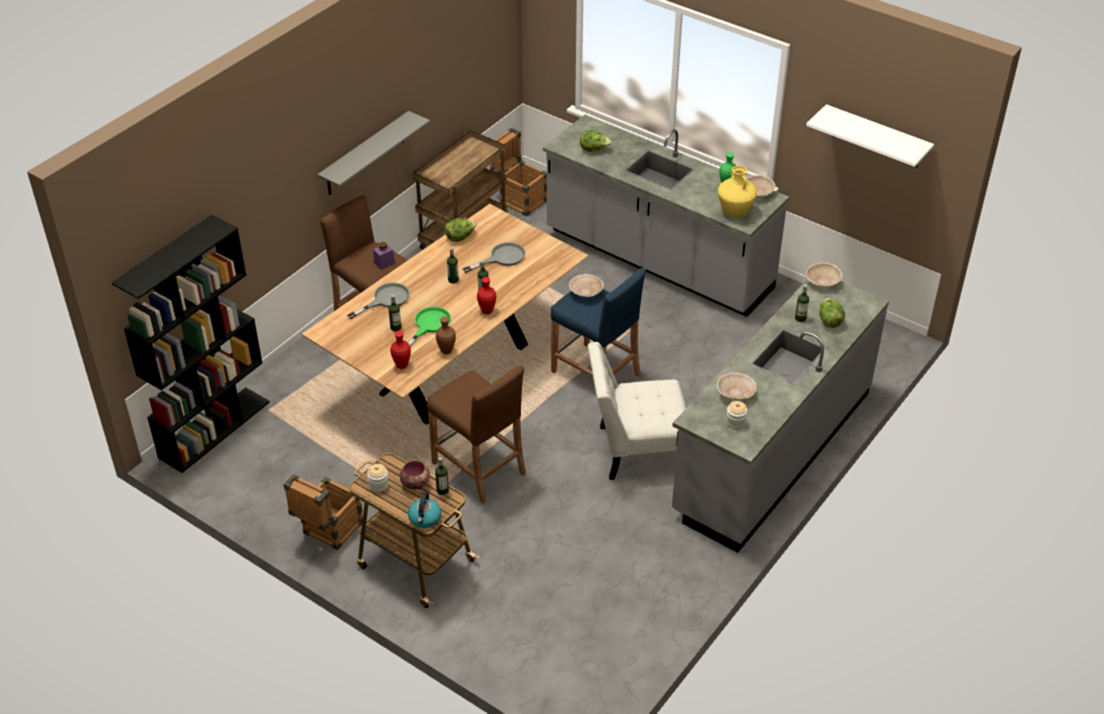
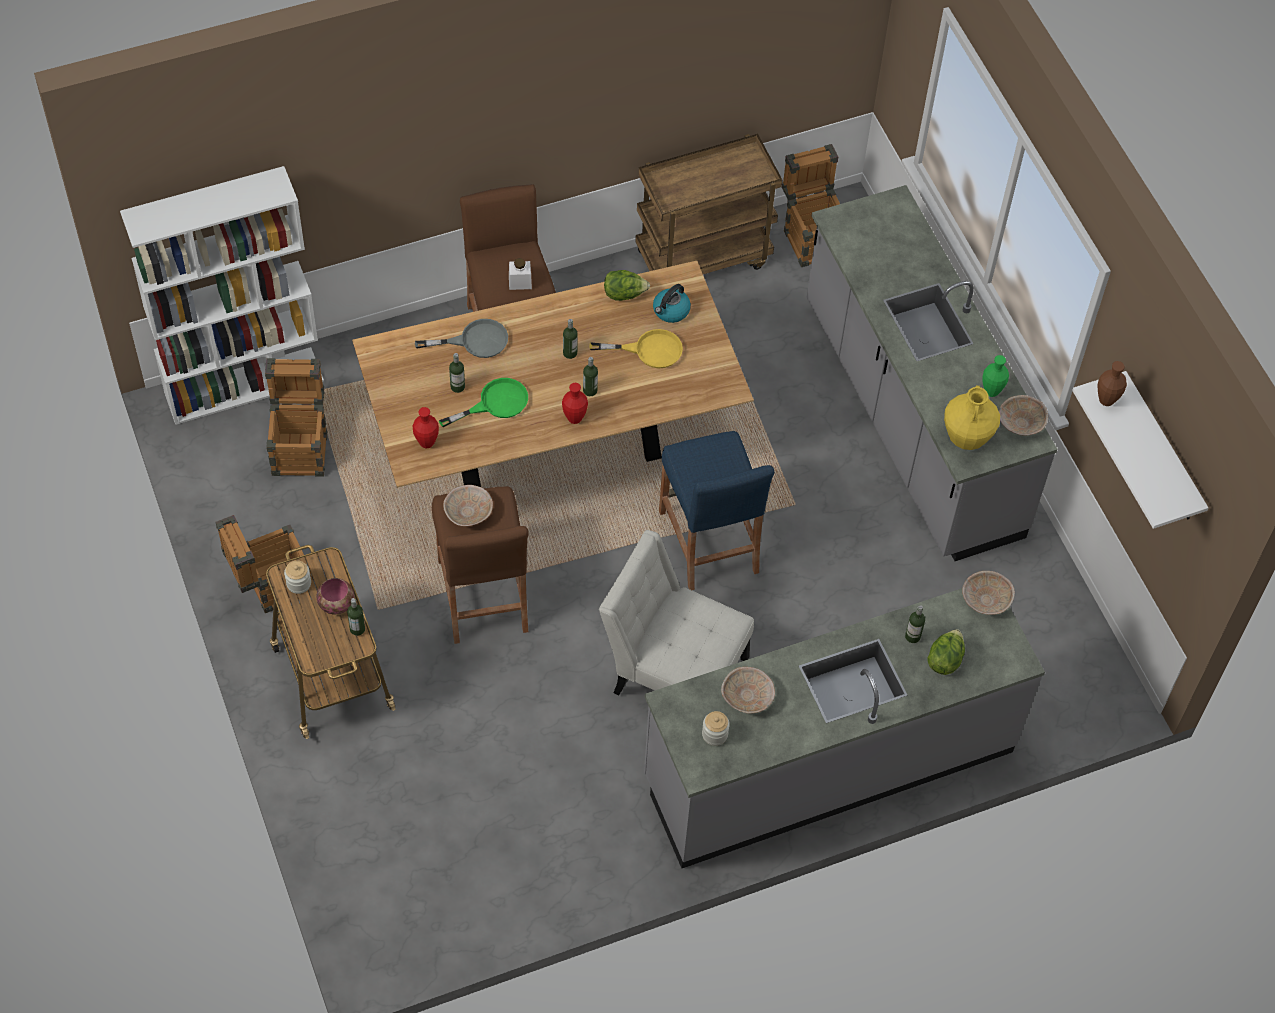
camera: 30 degrees right, 15 degrees up
(214, 429) = (244, 385): black bookcase -> white bookcase
(284, 445) = (301, 446): none -> crate
(365, 154) = (560, 134): grey shelf -> none
(384, 263) = (520, 282): purple jar -> white jar
(425, 518) = (314, 653): kettle -> kettle (671, 311)
(446, 351) = (489, 450): brown vase -> brown vase (1106, 400)
(502, 258) = (649, 350): grey frying pan -> yellow frying pan
(586, 292) = (717, 449): beige bowl -> beige bowl (469, 512)
(594, 149) = (872, 248): lettuce -> none

